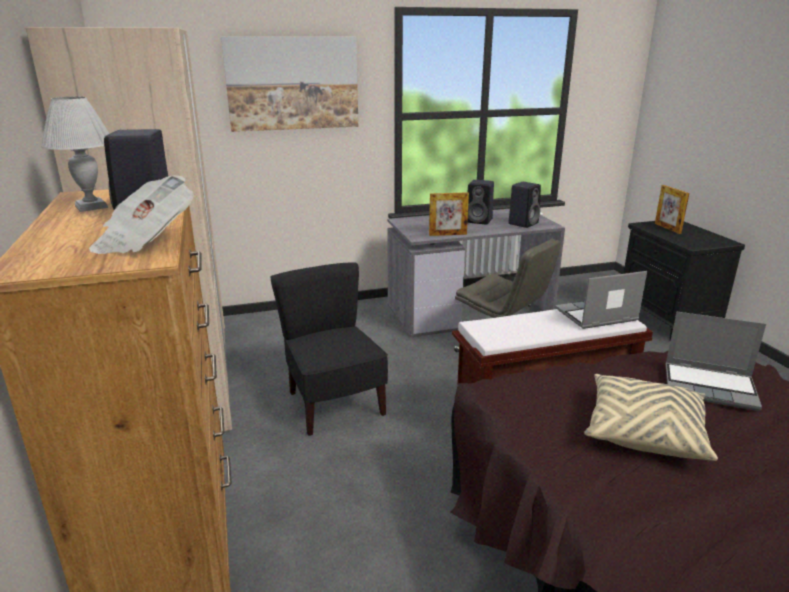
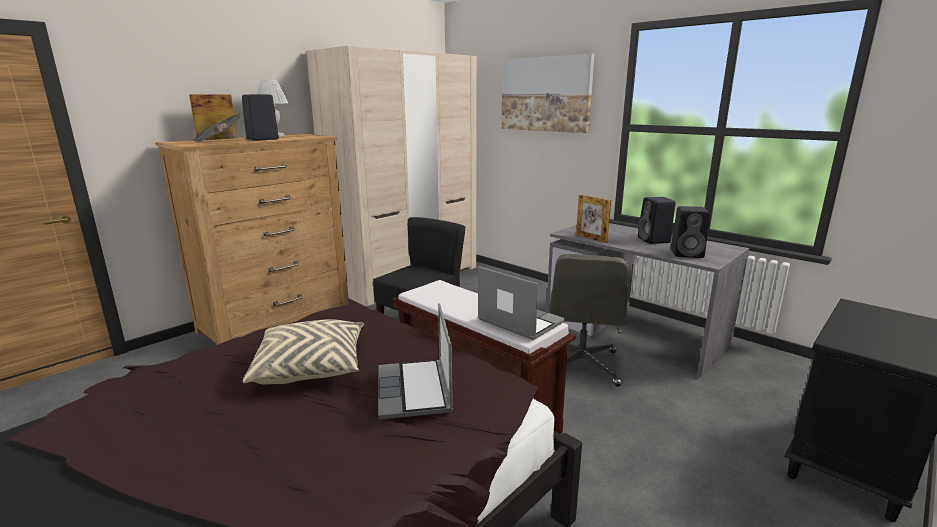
camera: 60 degrees right, 5 degrees down
(667, 228) = (881, 320): picture frame -> picture frame (217, 139)

